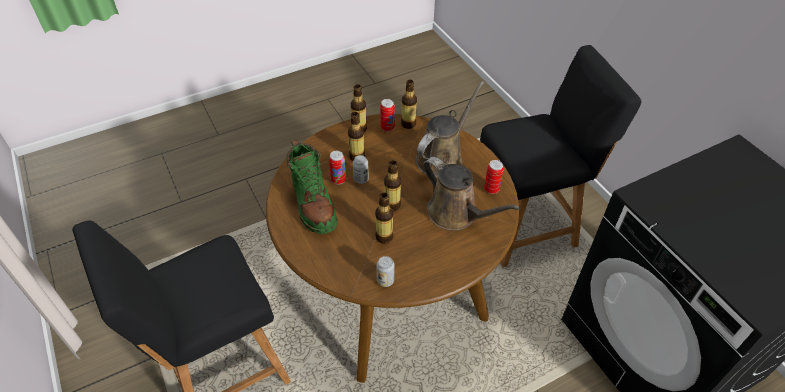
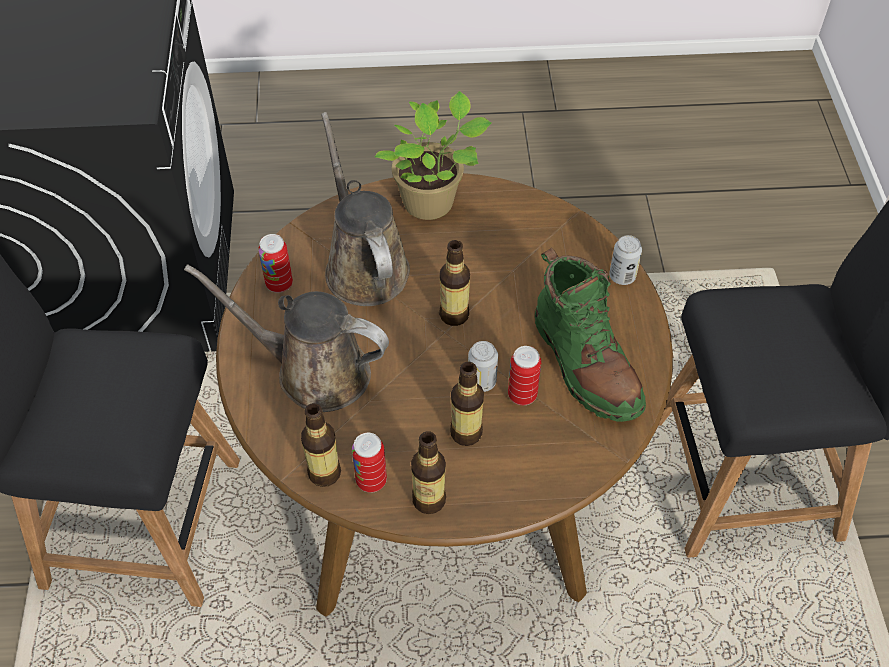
camera: 155 degrees left, 5 degrees up
(313, 204) = (585, 363): green boot -> green boot turned 150 degrees clockwise
(384, 237) = (494, 270): bottle -> none
(385, 280) = (524, 212): can -> can (622, 276)
(442, 157) = (314, 371): brown watering can -> brown watering can turned 45 degrees clockwise
(444, 266) = (432, 203): none -> potted plant

